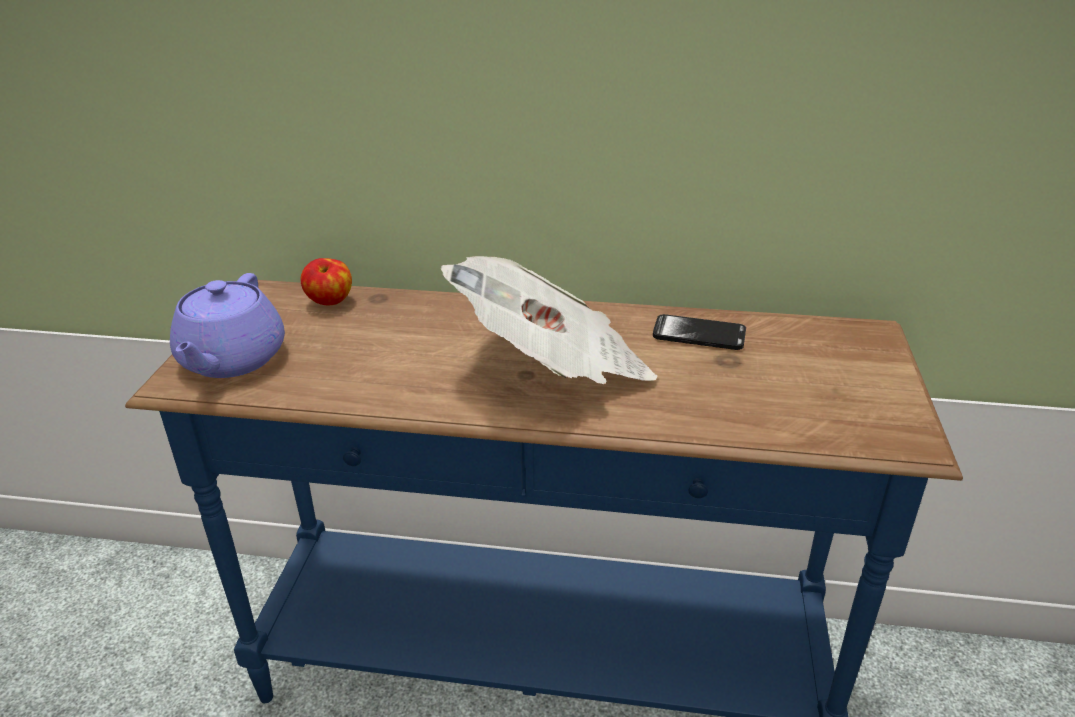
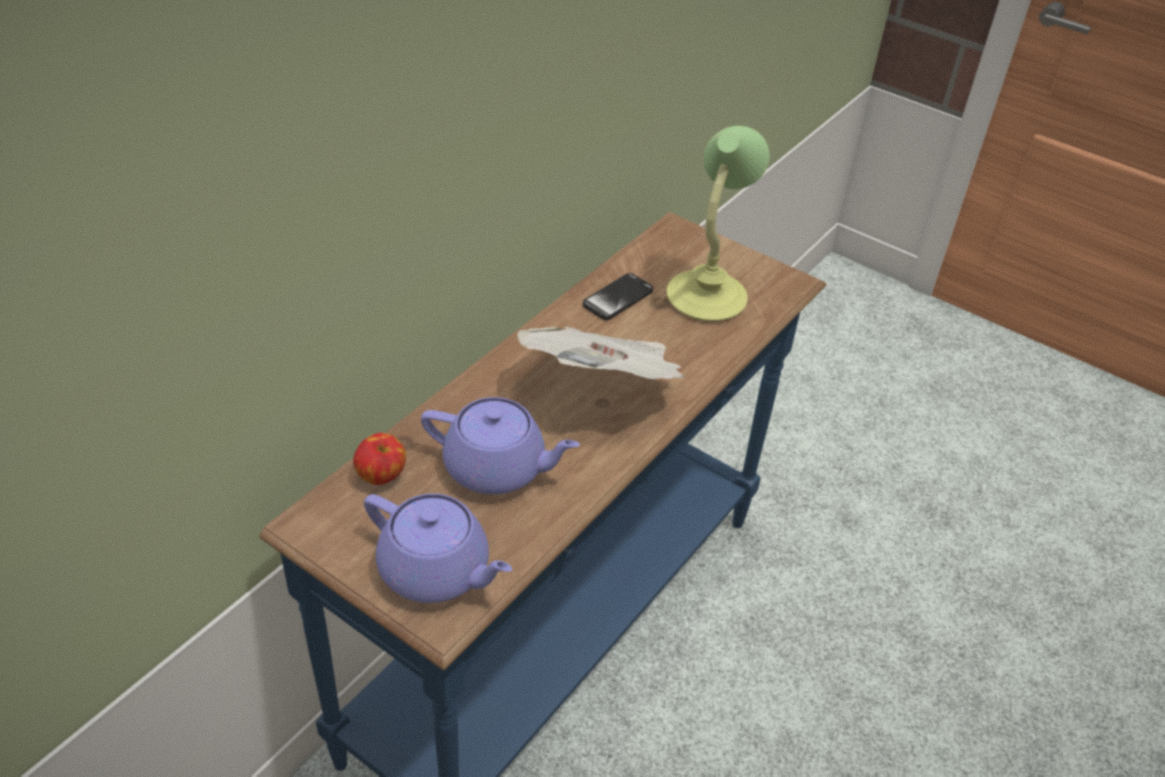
camera: 65 degrees left, 10 degrees up
(380, 348) = (497, 468): none -> purple teapot
(784, 387) = (708, 296): none -> table lamp

